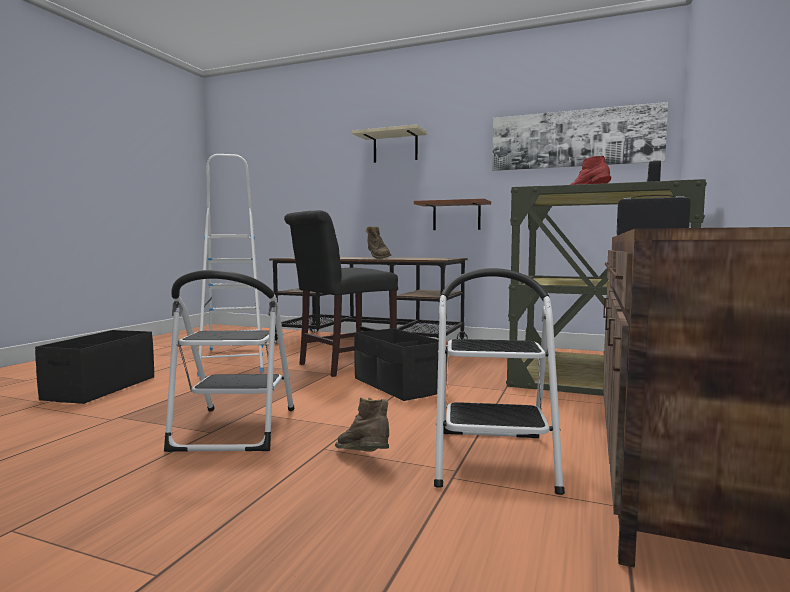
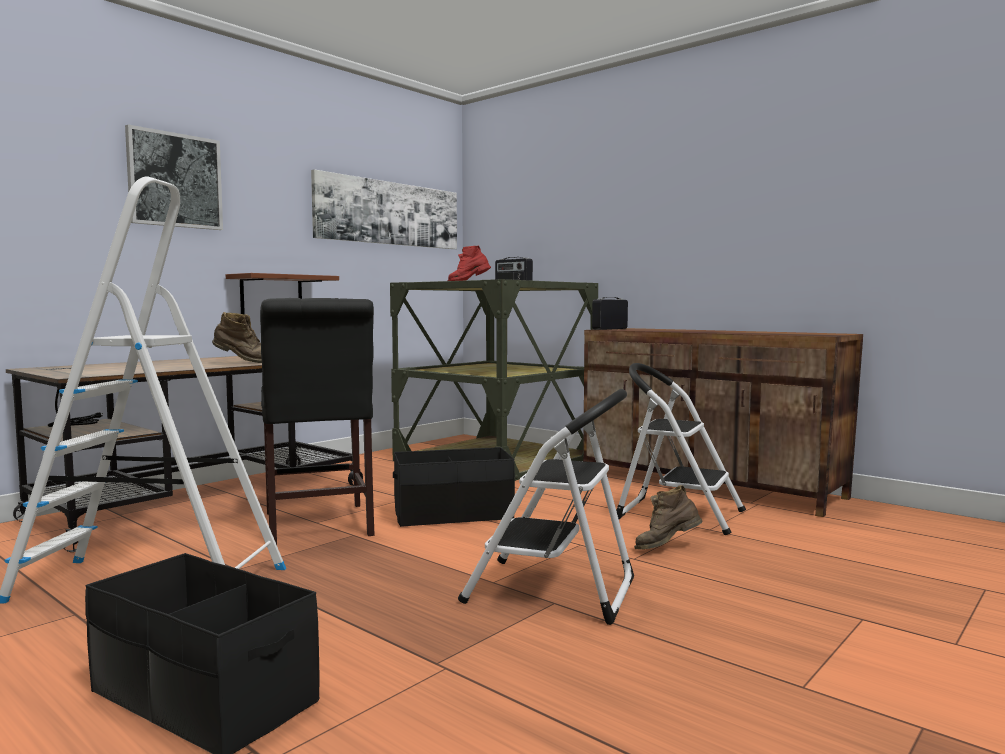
camera: 70 degrees left, 0 degrees up
(395, 147) = (175, 180): beige shelf -> picture

